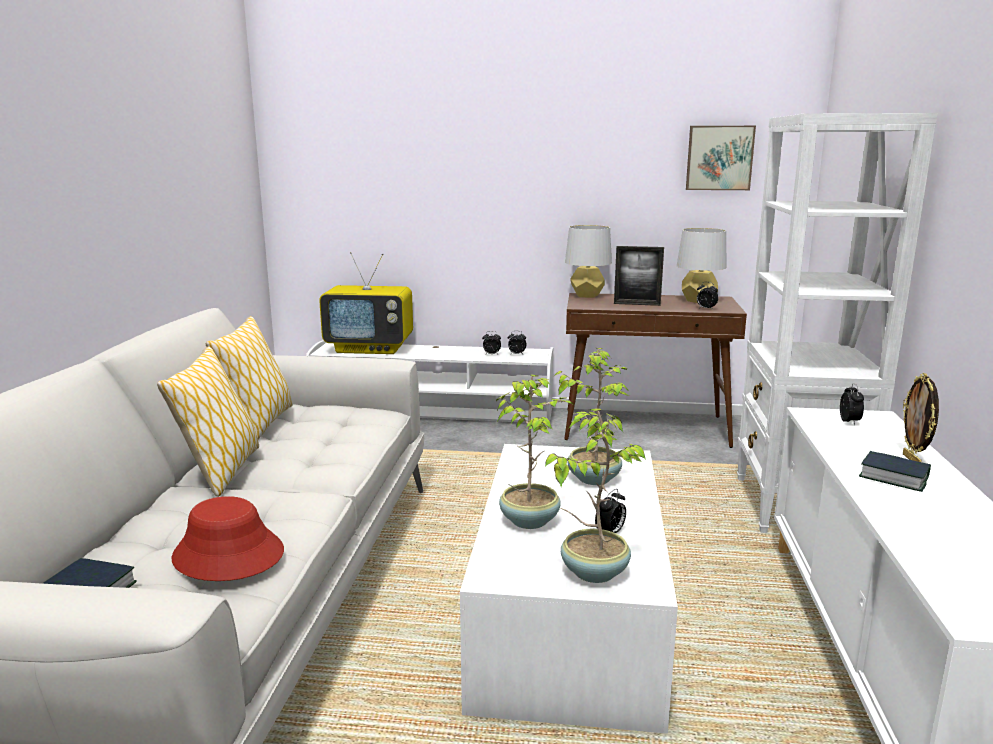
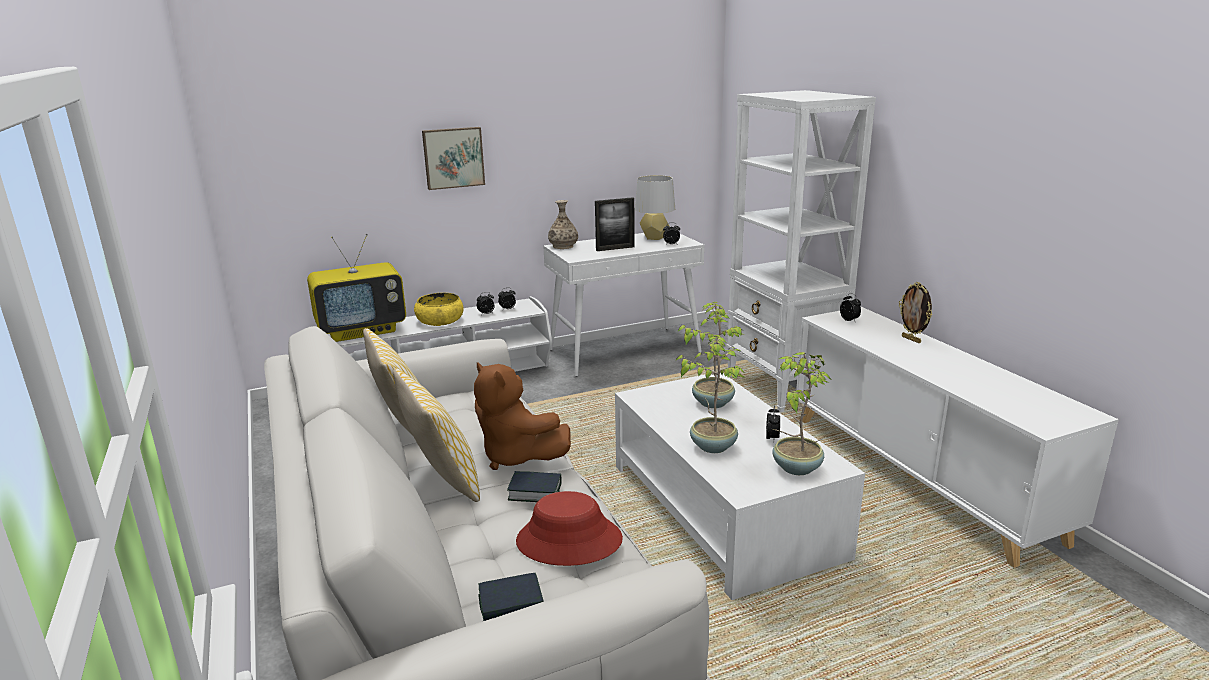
camera: 30 degrees left, 5 degrees up
(309, 469) = (516, 456): none -> brown plush toy
(443, 353) = (440, 321): none -> yellow bowl
(587, 296) = (563, 246): grey table lamp -> vase
(645, 428) = (625, 351): brown console table -> white console table
(719, 158) = (651, 114): picture -> picture (453, 157)
(893, 477) = (916, 354): book -> book (535, 492)

